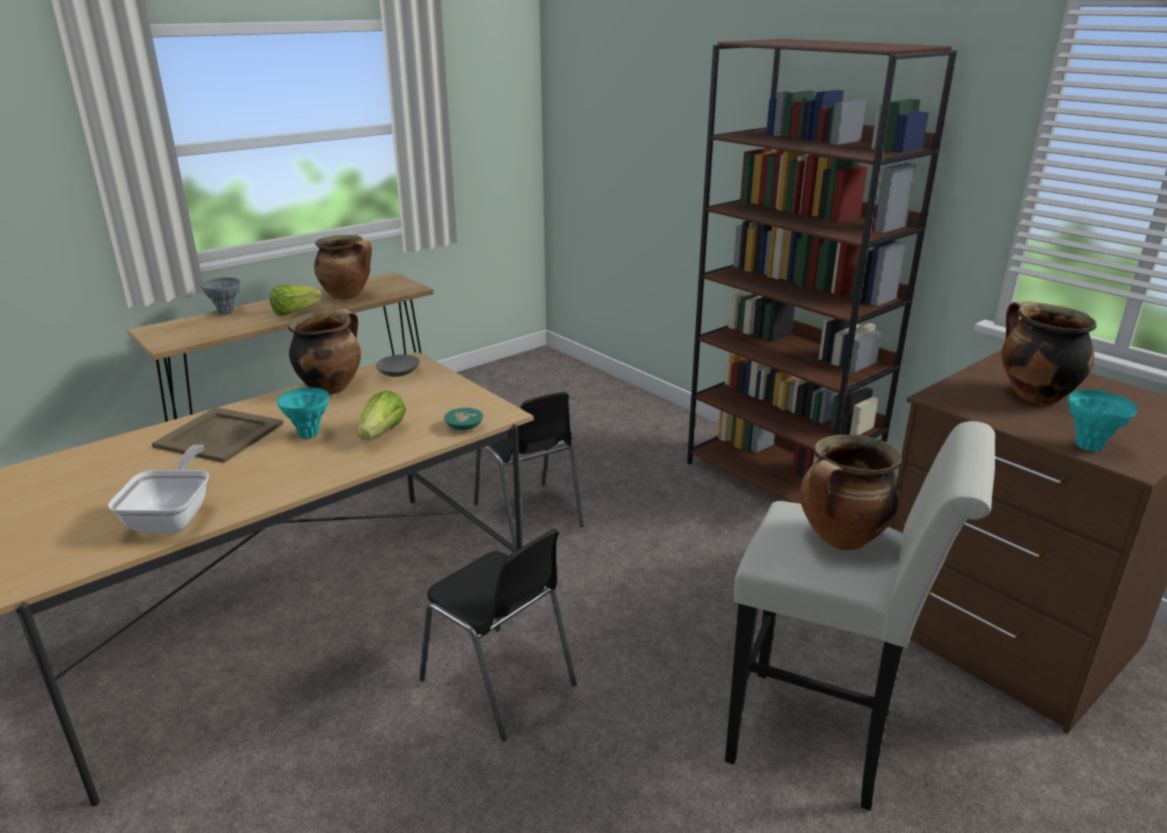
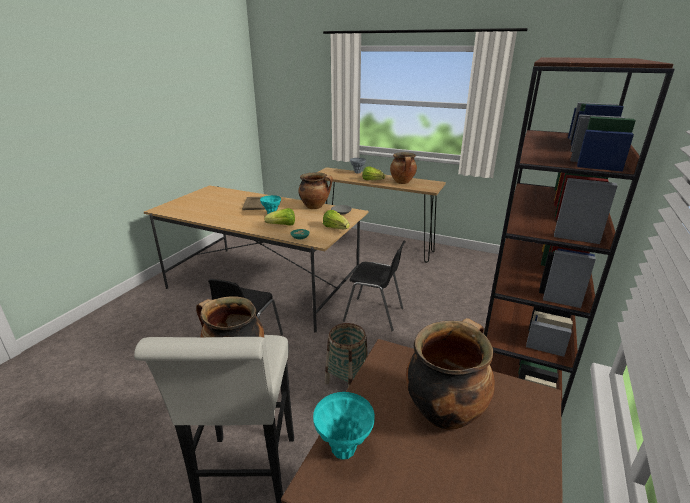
camera: 65 degrees right, 0 degrees up
(174, 517) = (202, 215): frying pan -> none
(461, 391) = (335, 228): none -> lettuce
(528, 515) = (374, 314): black chair -> black chair turned 105 degrees counterclockwise
(667, 588) = (347, 380): none -> basket

